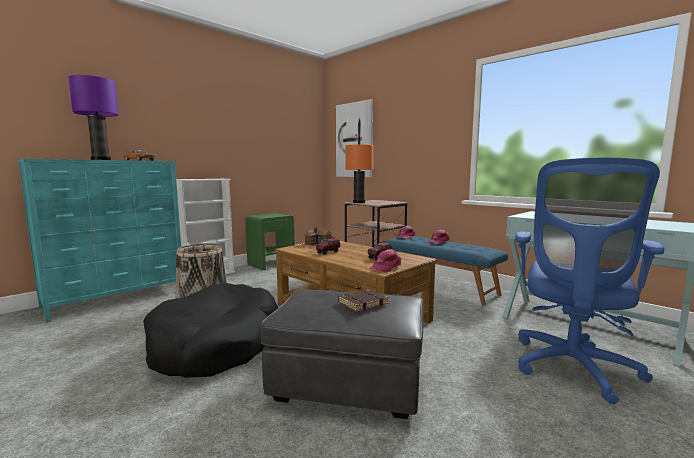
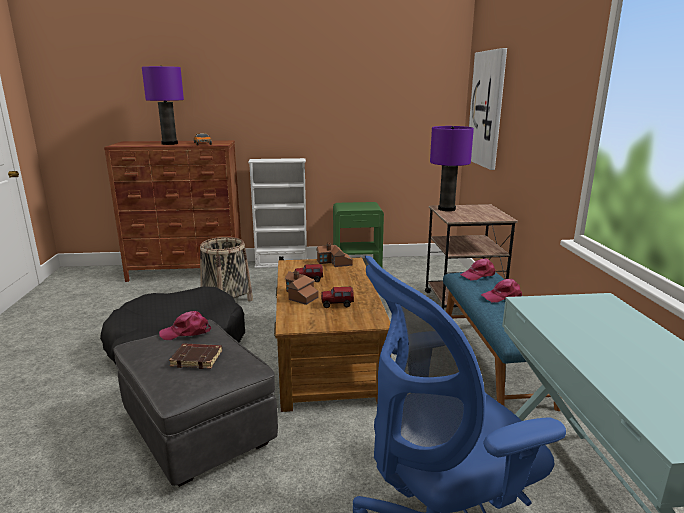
camera: 40 degrees right, 10 degrees up
(116, 298) = (187, 271): turquoise dresser -> brown dresser
(344, 259) = (300, 295): none -> toy house
(359, 202) = (447, 209): orange table lamp -> purple table lamp
(385, 267) = (306, 322): pink cap -> pink cap (186, 332)

